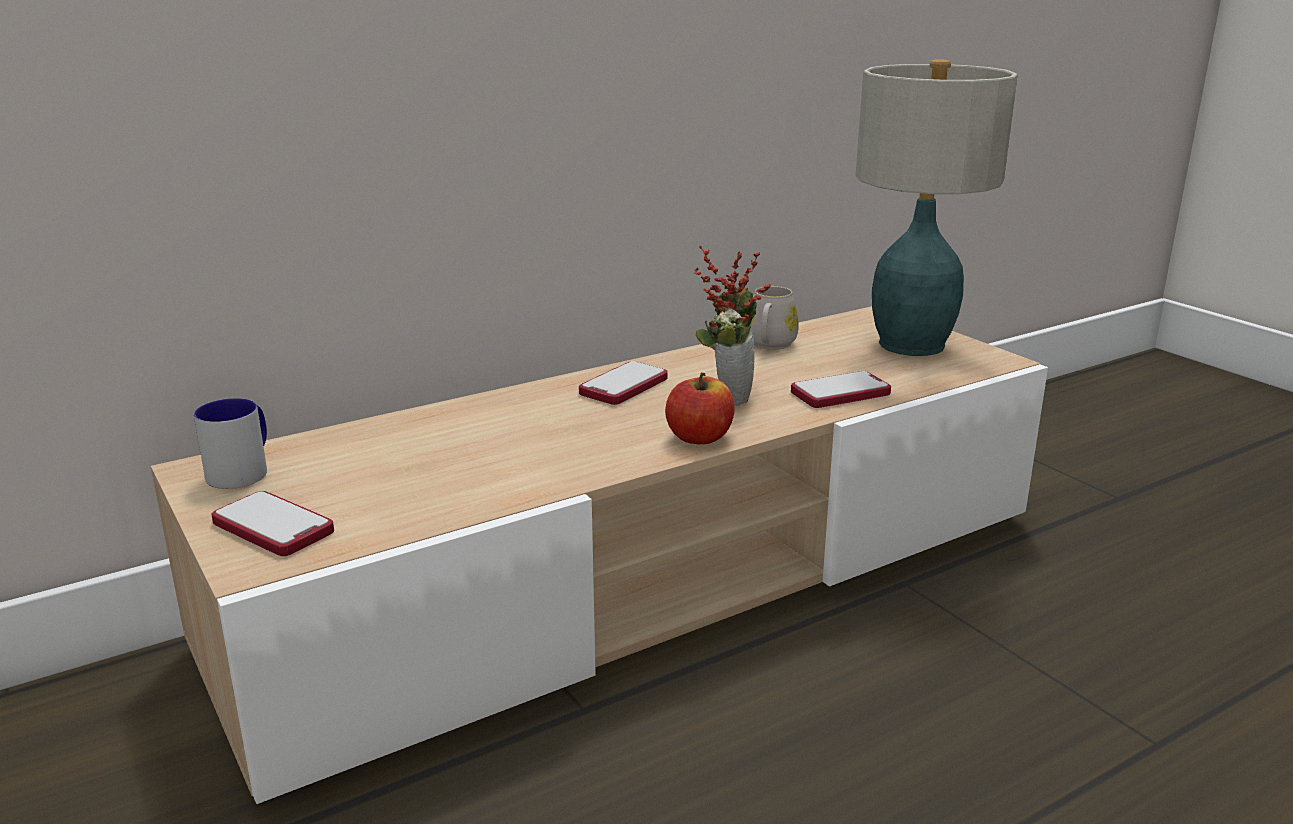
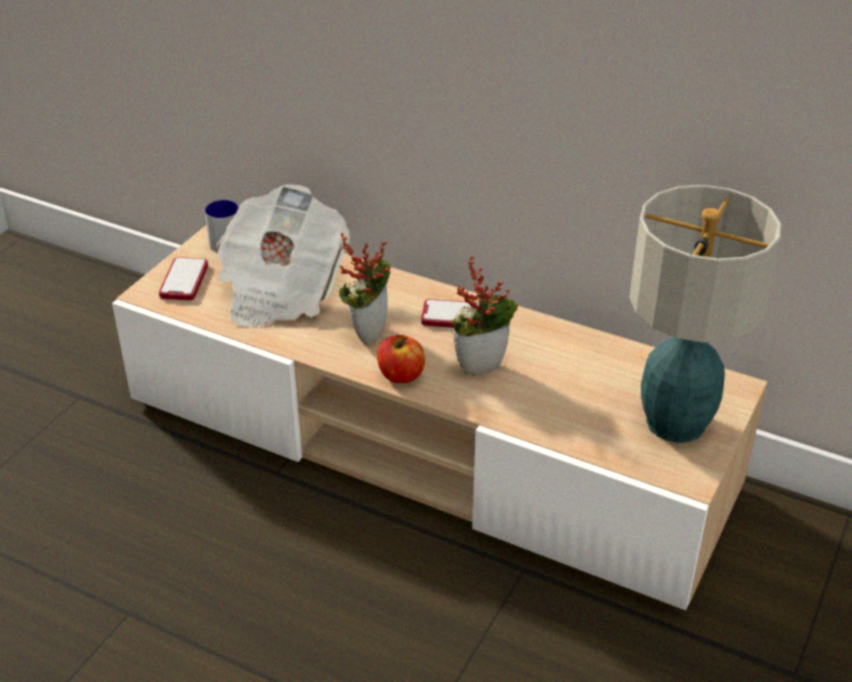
camera: 60 degrees right, 15 degrees up
(413, 464) = (281, 289): none -> newspaper
(587, 434) = (367, 331): none -> potted plant
(769, 345) = (597, 352): white mug -> none
(840, 393) = (533, 413): phone -> none

